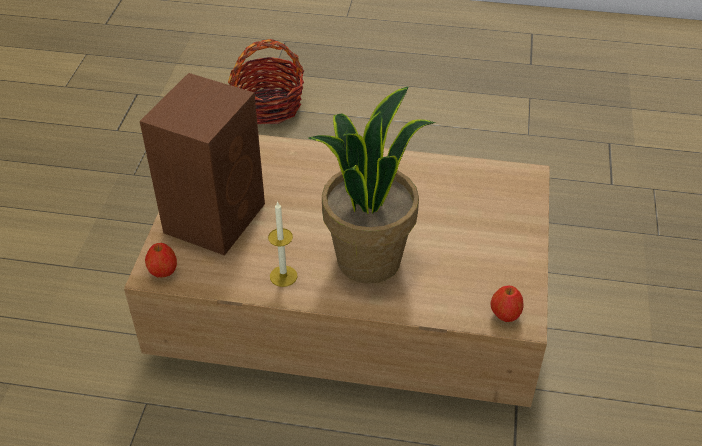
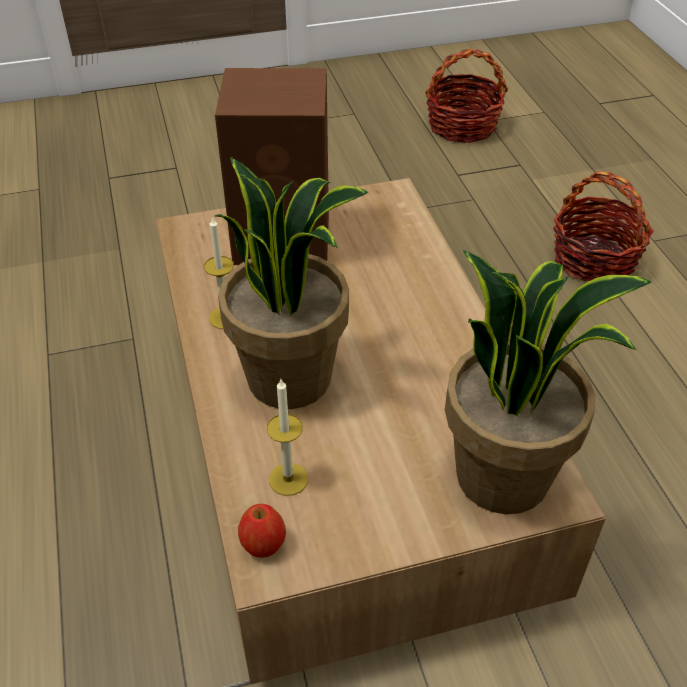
camera: 65 degrees right, 0 degrees up
(58, 102) = (462, 126): none -> basket
(163, 272) = (187, 234): apple -> none
(458, 288) = (288, 479): none -> candle
(503, 191) = (504, 474): none -> potted plant

